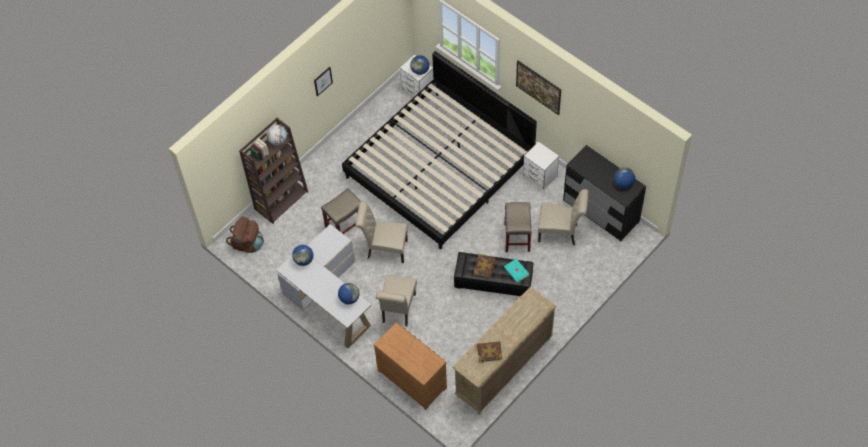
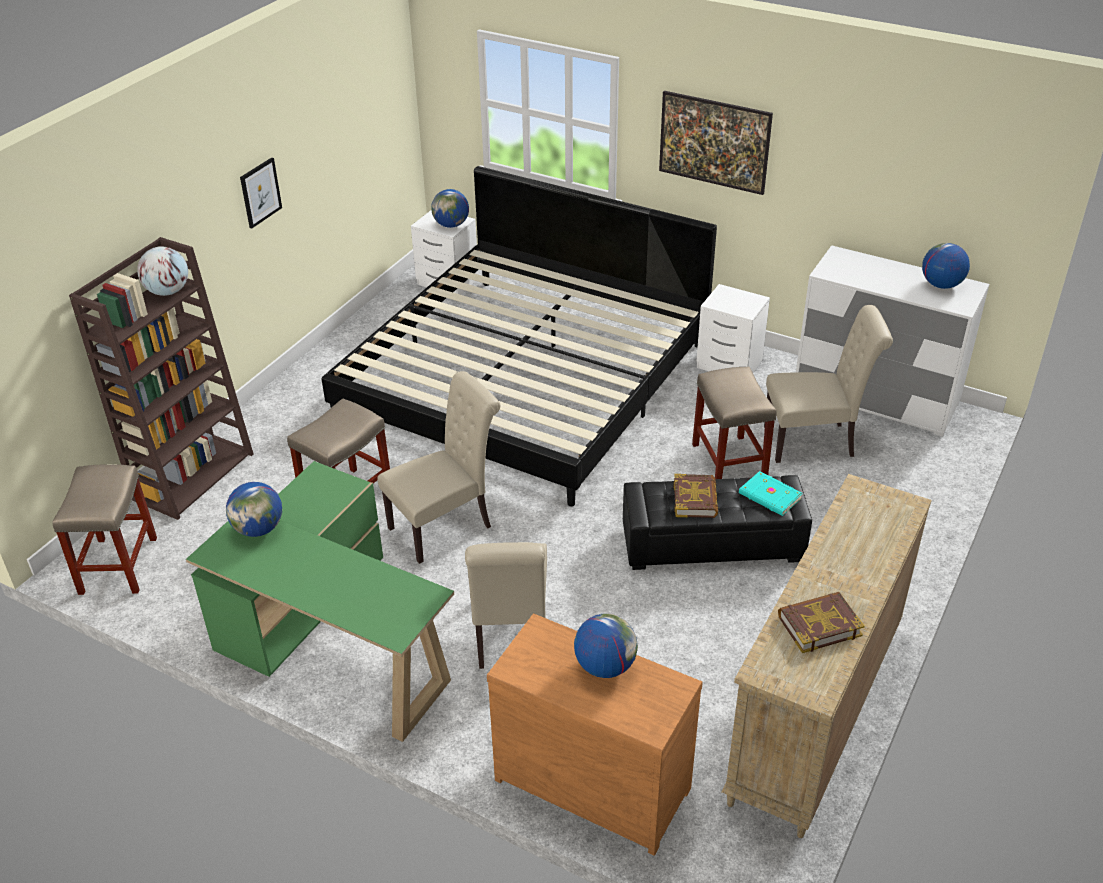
camera: 15 degrees left, 20 degrees down
(247, 243) = (118, 564): brown backpack -> beige stool
(328, 298) = (332, 640): white desk -> green desk
(349, 298) = (393, 587): globe -> globe (605, 666)
(384, 249) = (446, 525): beige chair -> beige chair turned 150 degrees clockwise
(601, 211) = (875, 398): black dresser -> white dresser

